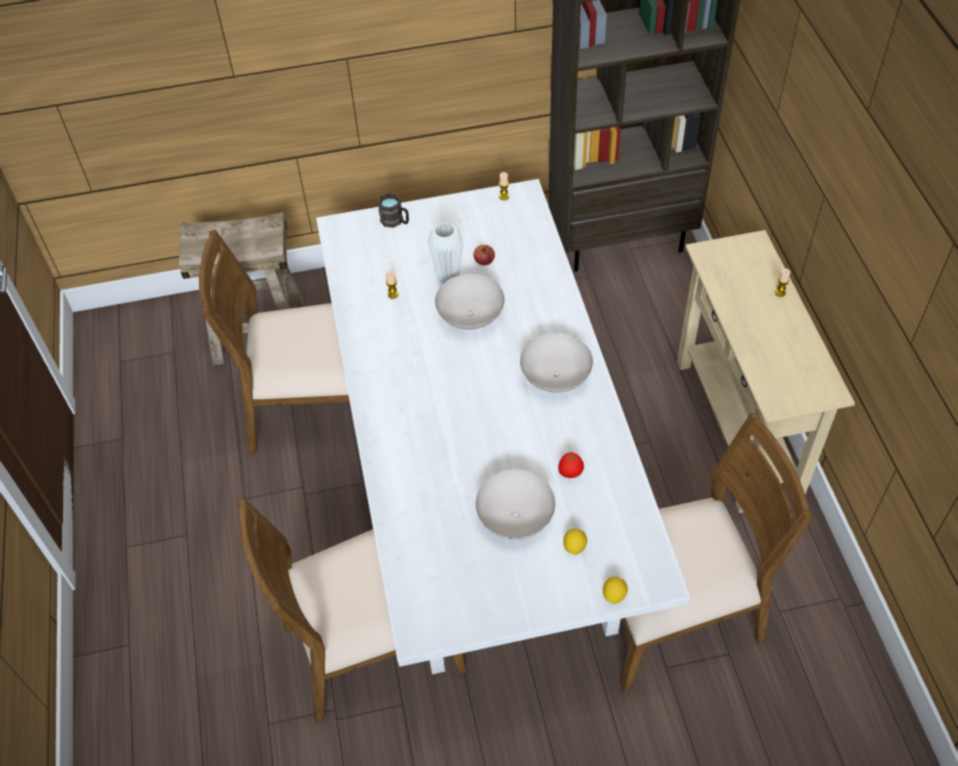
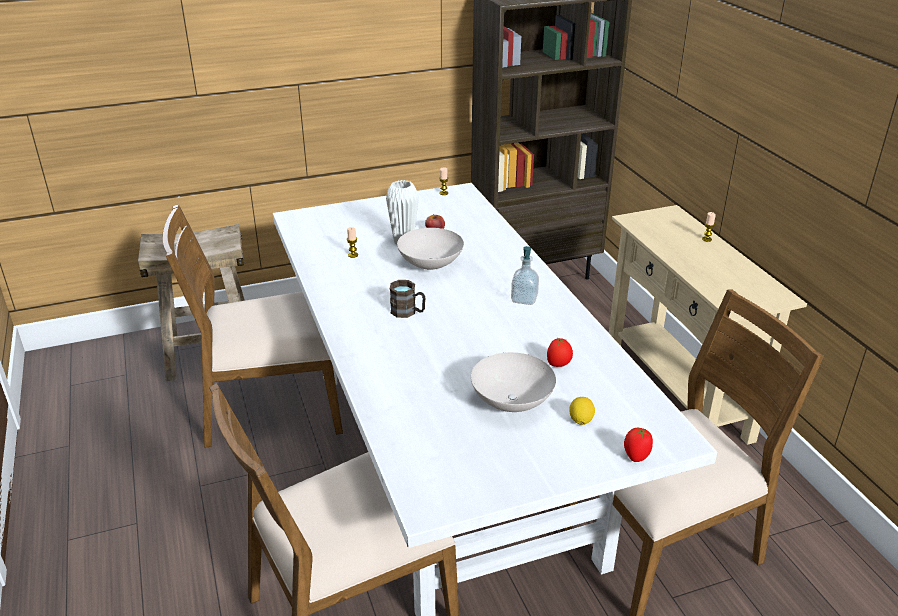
camera: 10 degrees left, 20 degrees down
(395, 221) = (348, 211): brown mug -> brown mug (408, 312)
(557, 377) = (524, 299): white bowl -> soap dispenser
(614, 595) = (636, 456): lemon -> tomato

